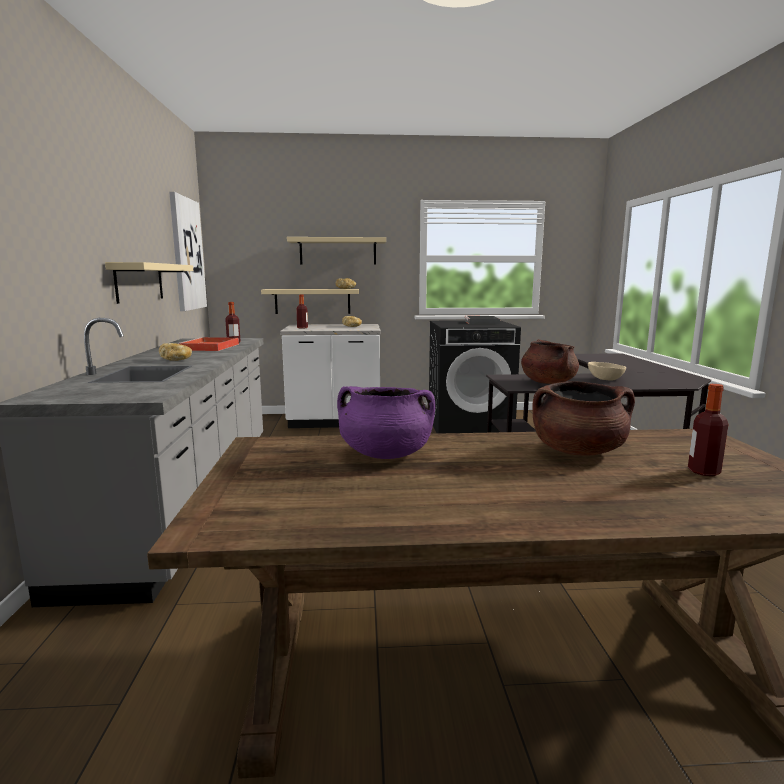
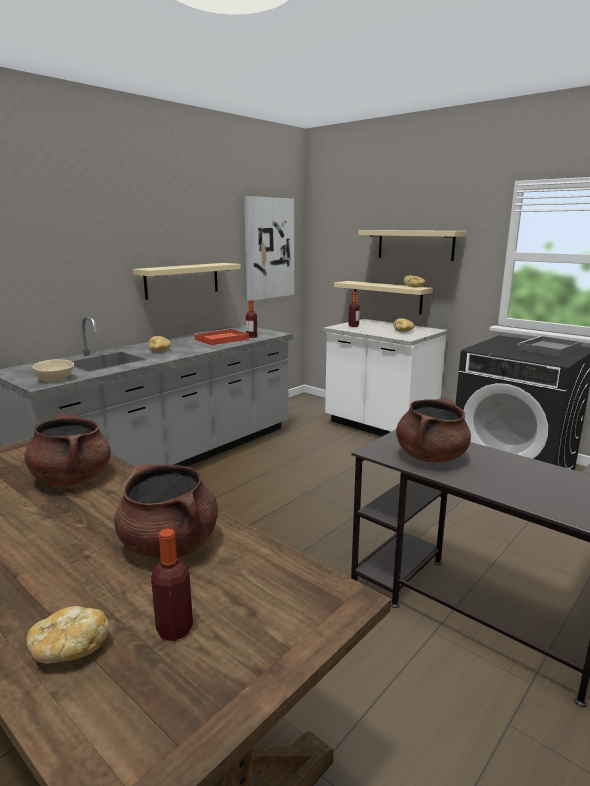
camera: 45 degrees right, 5 degrees up
(385, 454) = (72, 478): purple cooking pot -> brown cooking pot
(605, 379) = (524, 476): beige bowl -> beige bowl (54, 379)
(705, 501) = (69, 650): none -> bread

